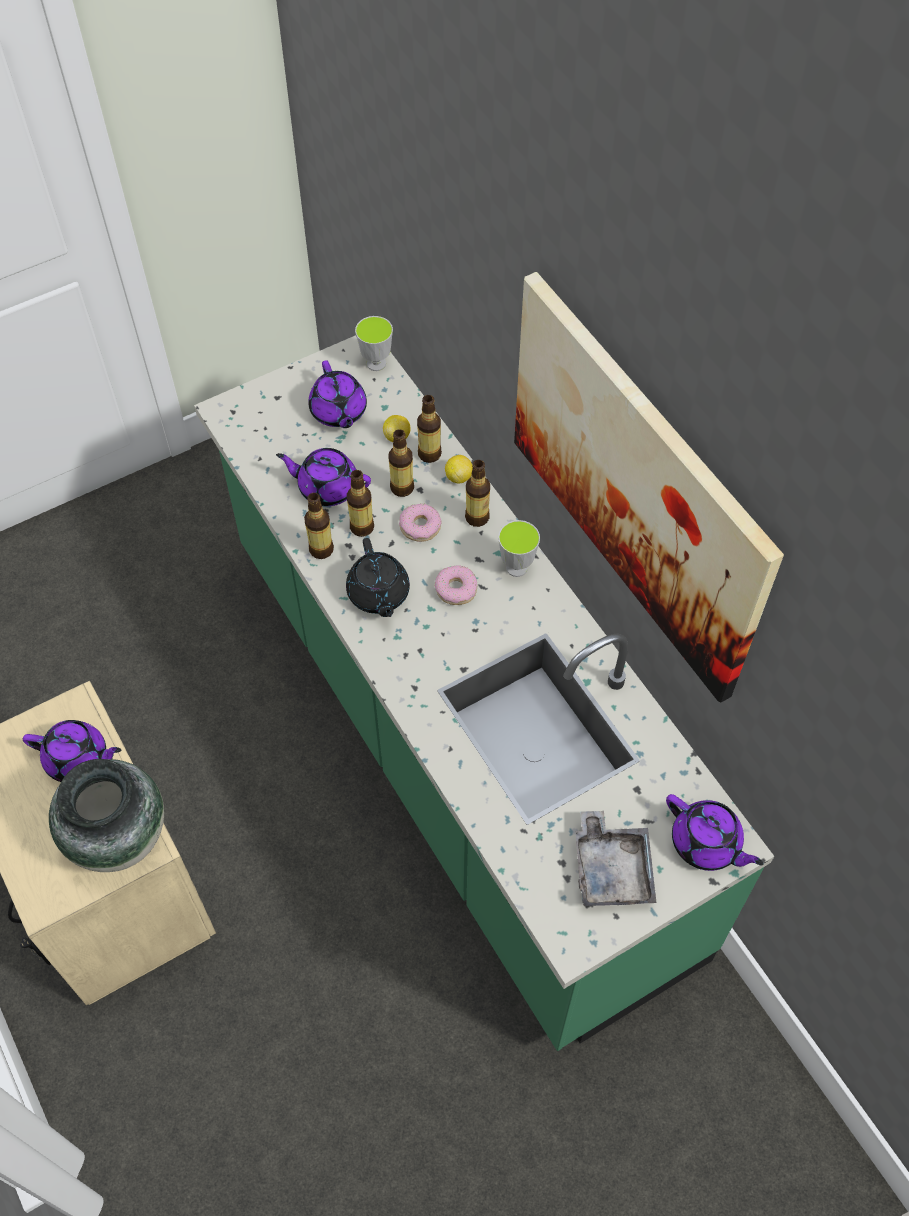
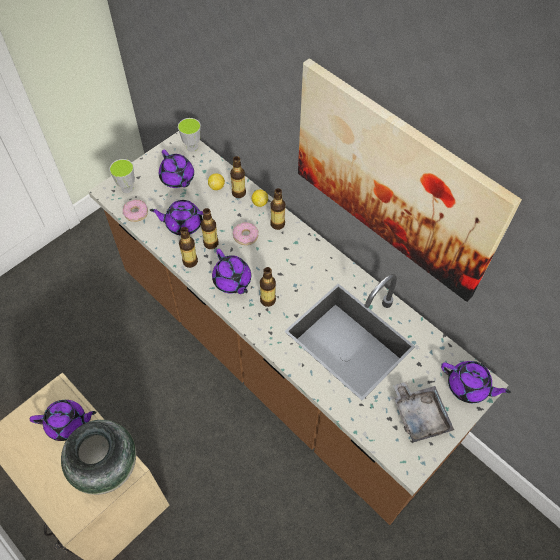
camera: 15 degrees left, 0 degrees up
(378, 594) = (232, 281): black teapot -> purple teapot
(402, 488) = (228, 215): bottle -> bottle (267, 300)
(454, 745) = (278, 360): green counter -> brown counter
(456, 589) = (278, 268): donut -> donut (136, 213)
(516, 567) = (309, 248): cup -> cup (127, 188)

